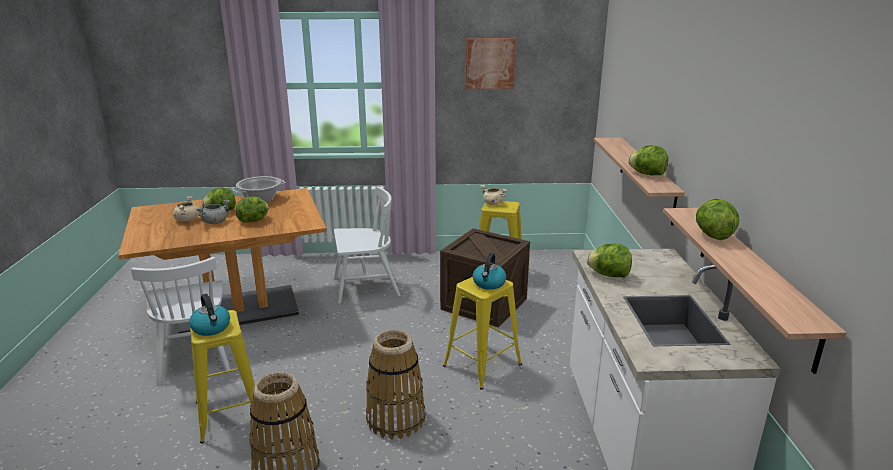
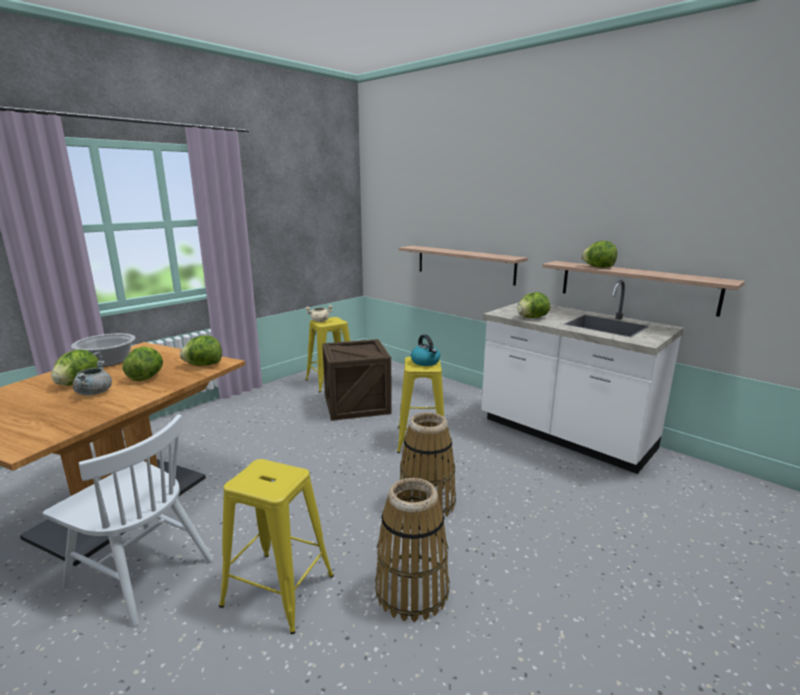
camera: 45 degrees left, 5 degrees down
(187, 220) = (43, 402): beige cooking pot -> none
(211, 328) = (270, 481): kettle -> none
(366, 287) = (238, 431): white chair -> none
(490, 63) = (285, 198): picture -> none
(647, 174) = (486, 254): lettuce -> lettuce (204, 365)

